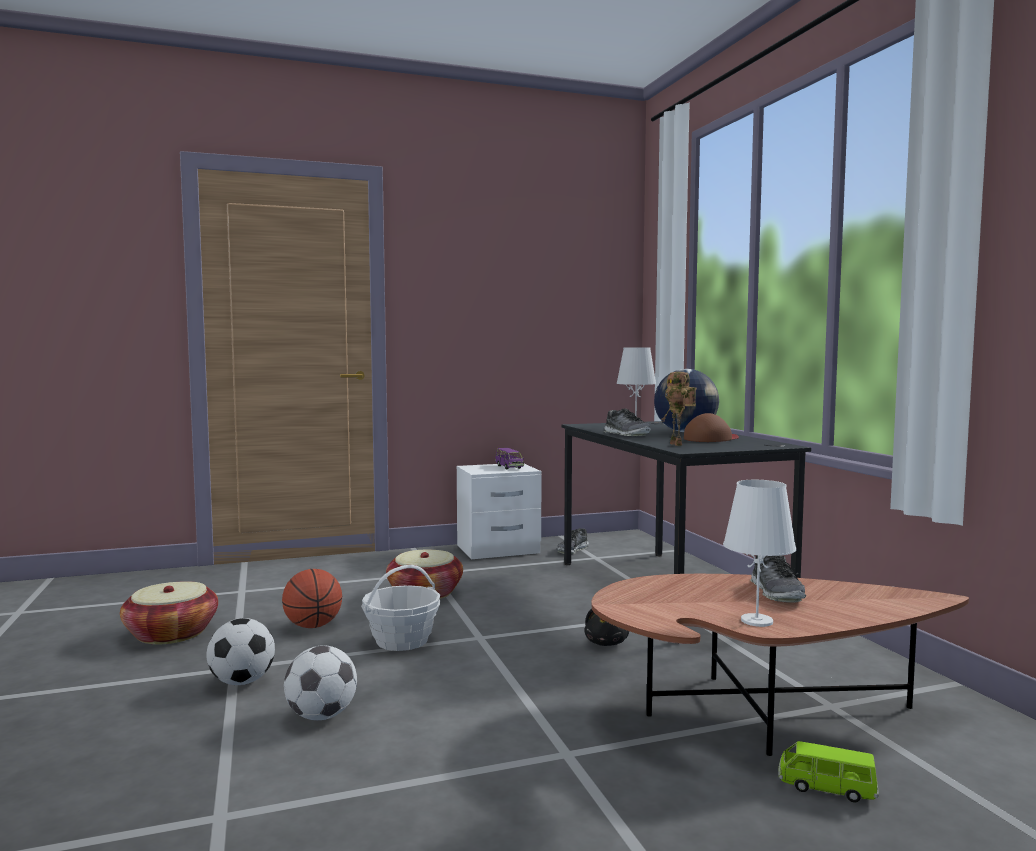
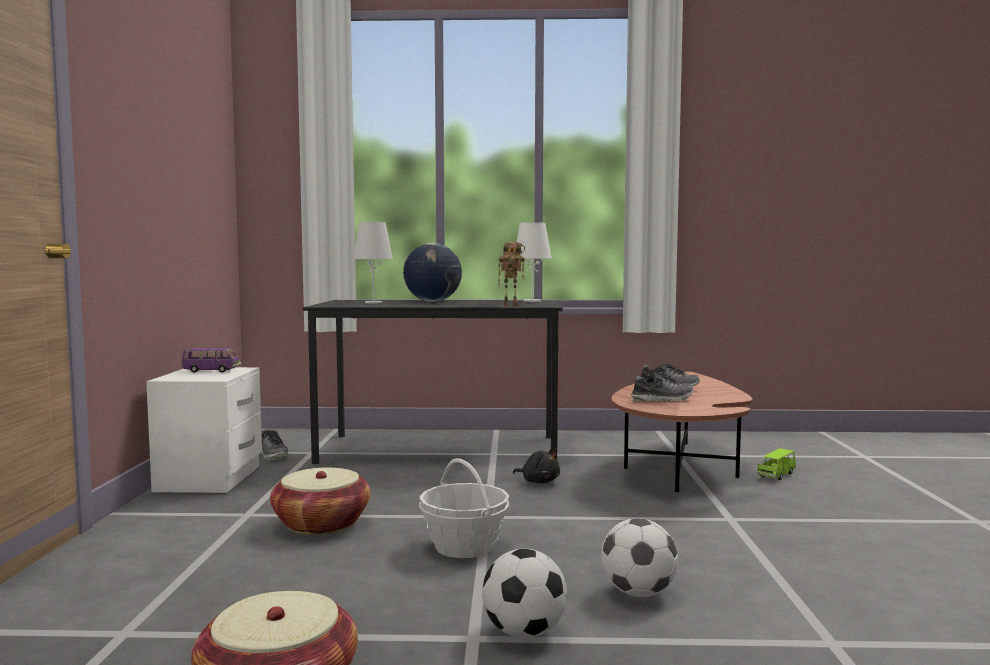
camera: 70 degrees left, 0 degrees up
(313, 626) = (366, 587): basketball -> none
(626, 435) = (429, 305): shoe -> shoe (662, 400)
(711, 439) = (487, 302): brown cap -> none
(757, 621) = (722, 397): white table lamp -> white table lamp (532, 301)

